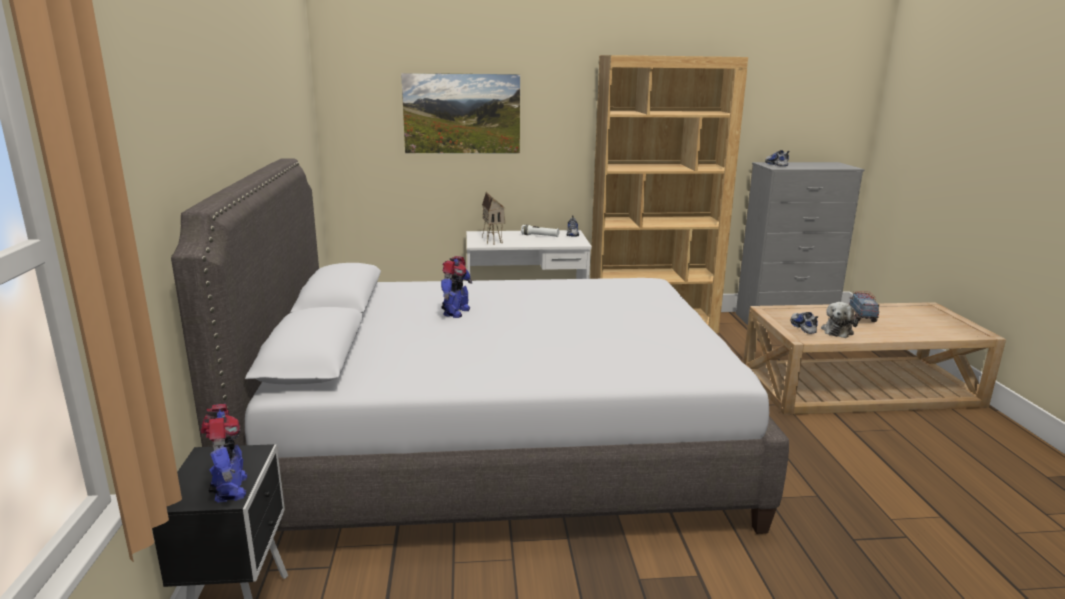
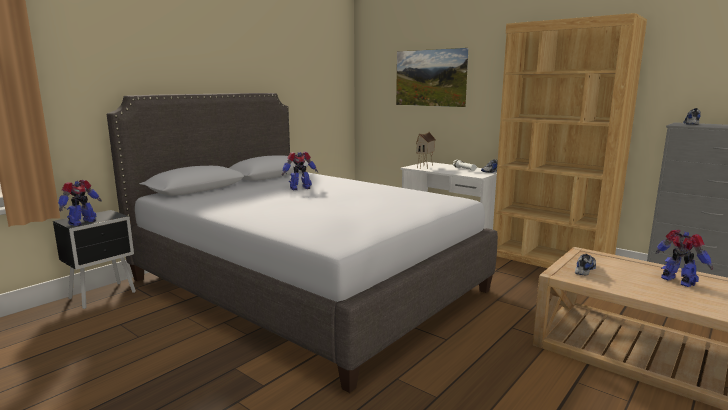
camera: 45 degrees right, 5 degrees down
(838, 331) = (616, 281): plush toy -> none
(861, 317) = (678, 282): toy truck -> toy robot

